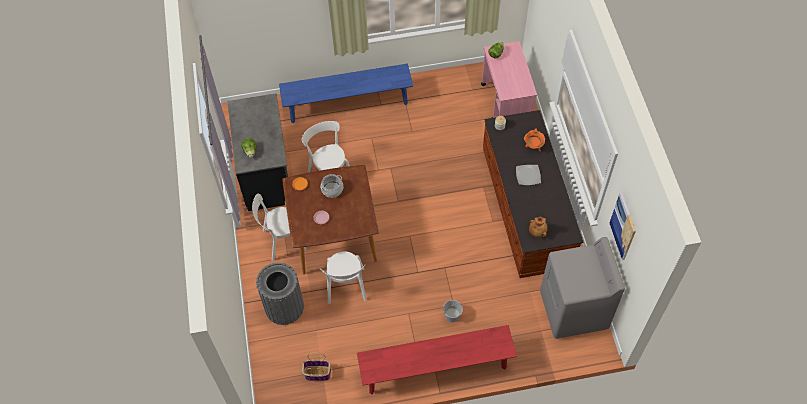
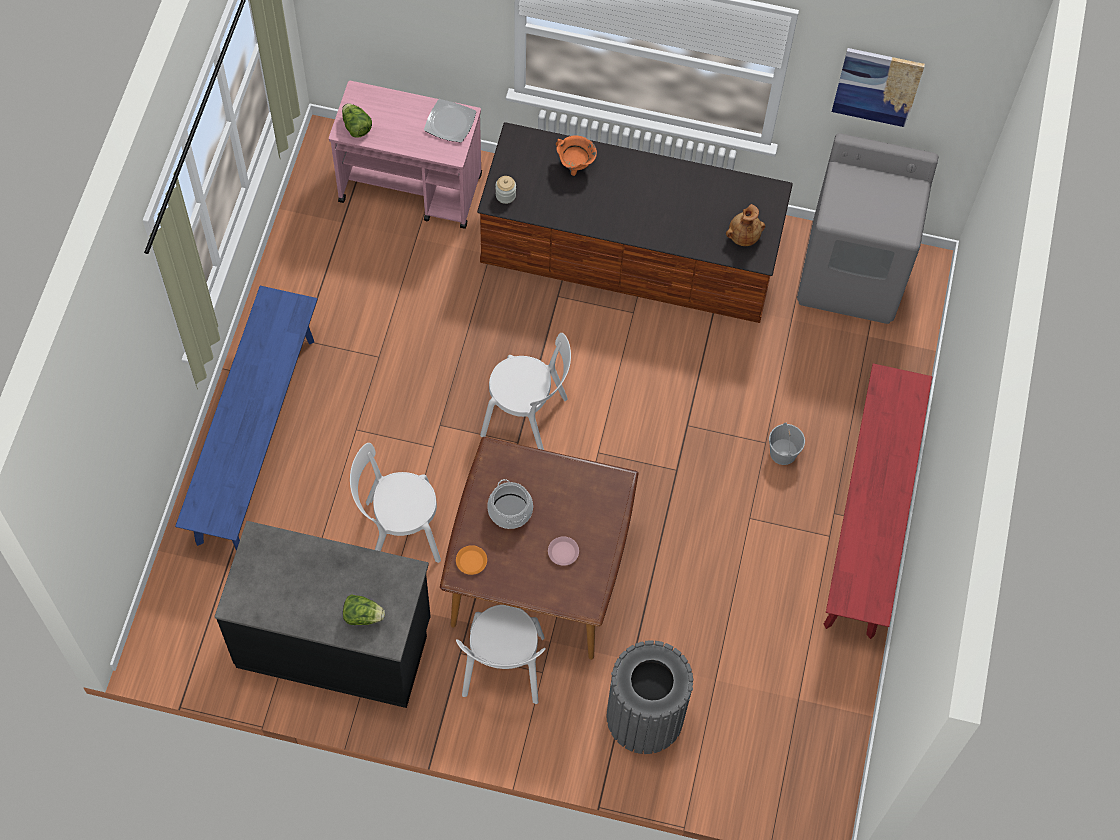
camera: 70 degrees left, 5 degrees up
(317, 373) = (799, 709): basket -> none
(346, 288) = (654, 597): white chair -> white chair (528, 418)
(527, 175) = (628, 200): plate -> plate (449, 123)

